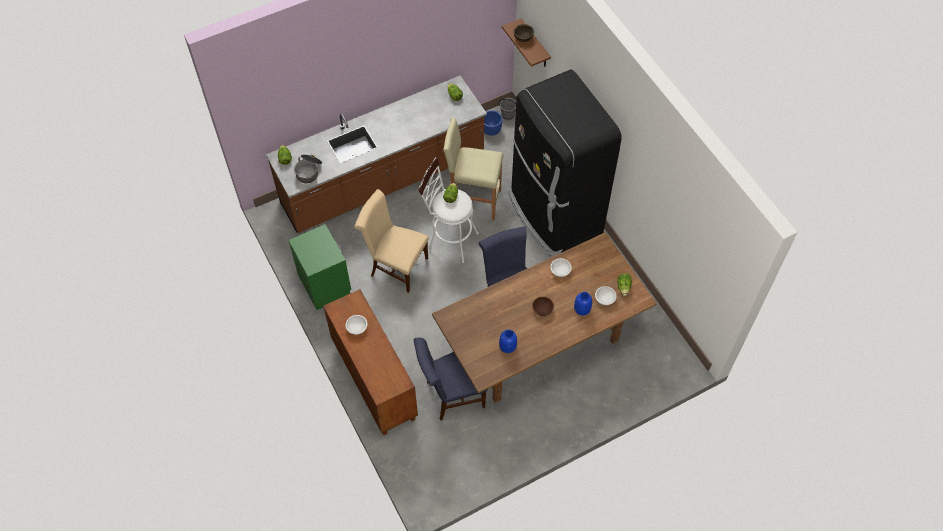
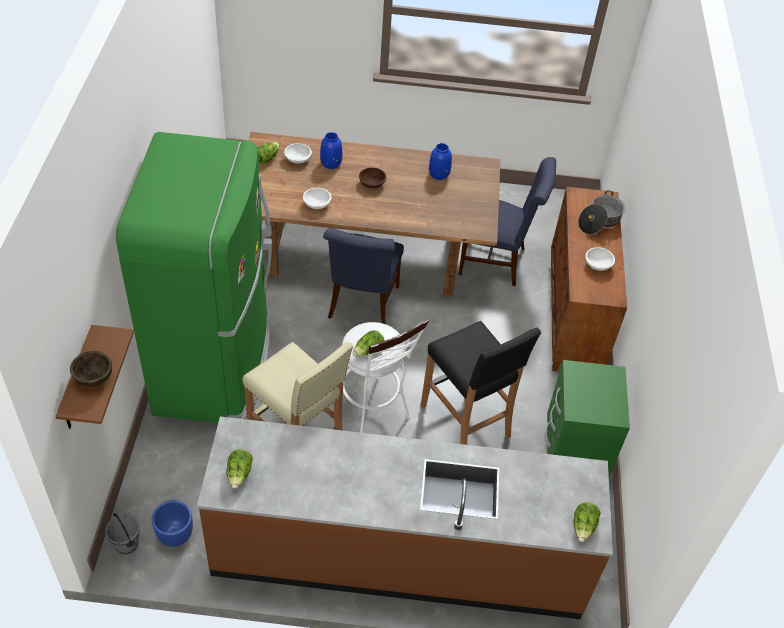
camera: 150 degrees left, 10 degrees down
(309, 171) = (555, 481): cooking pot -> cooking pot (599, 221)
(395, 266) = (466, 421): beige chair -> black stool
(553, 215) = (215, 366): black fridge -> green fridge

